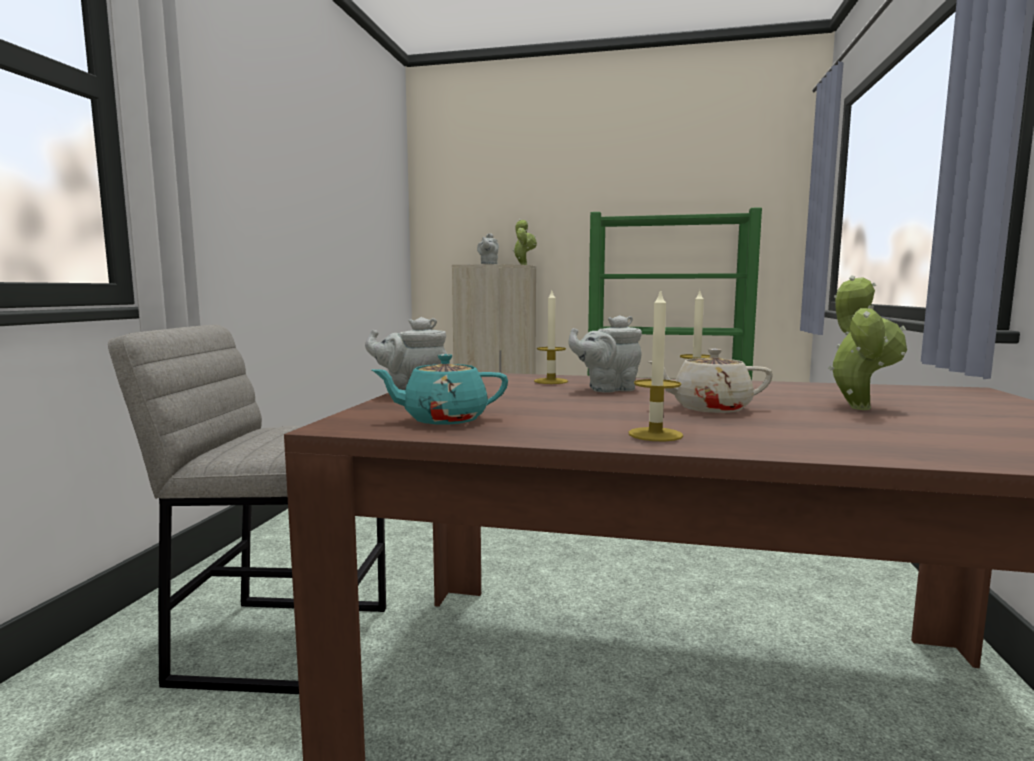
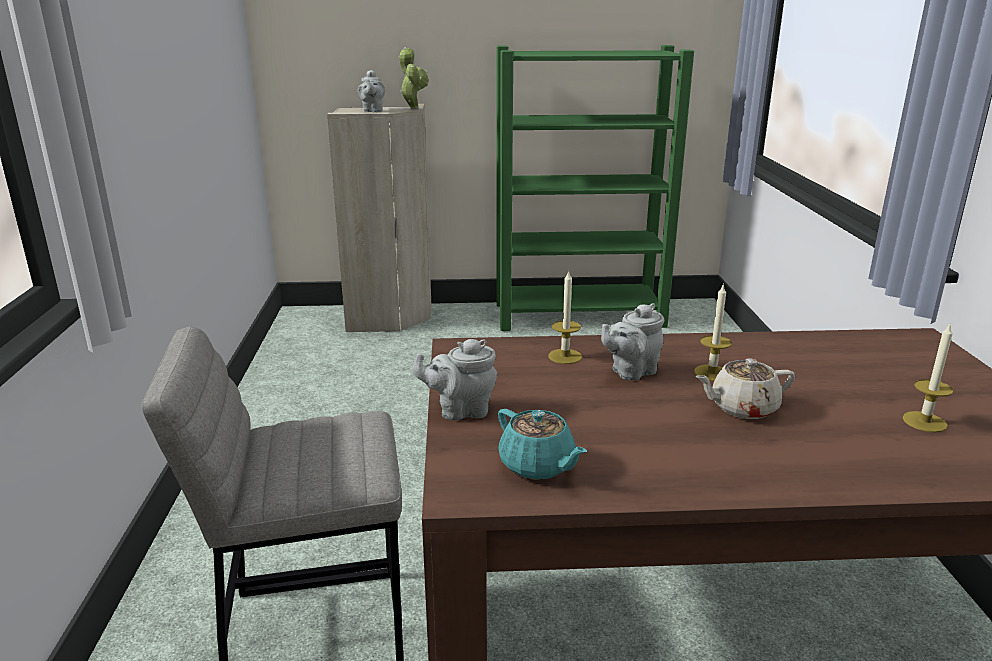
camera: 15 degrees left, 15 degrees up
(443, 419) = (538, 466): turquoise teapot -> turquoise teapot turned 105 degrees counterclockwise
(655, 434) = (731, 471): candle -> candle (924, 422)
(857, 407) = (853, 389): potted plant -> none

